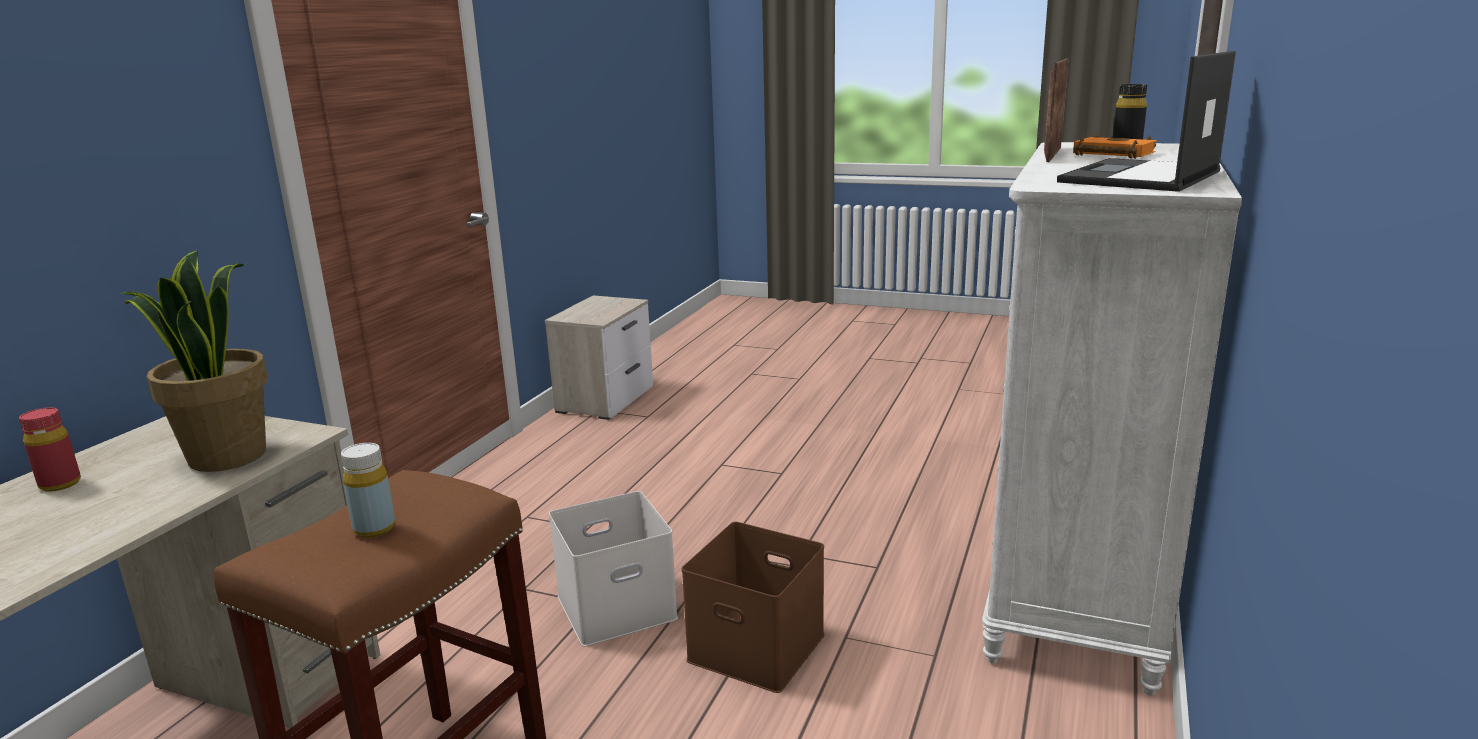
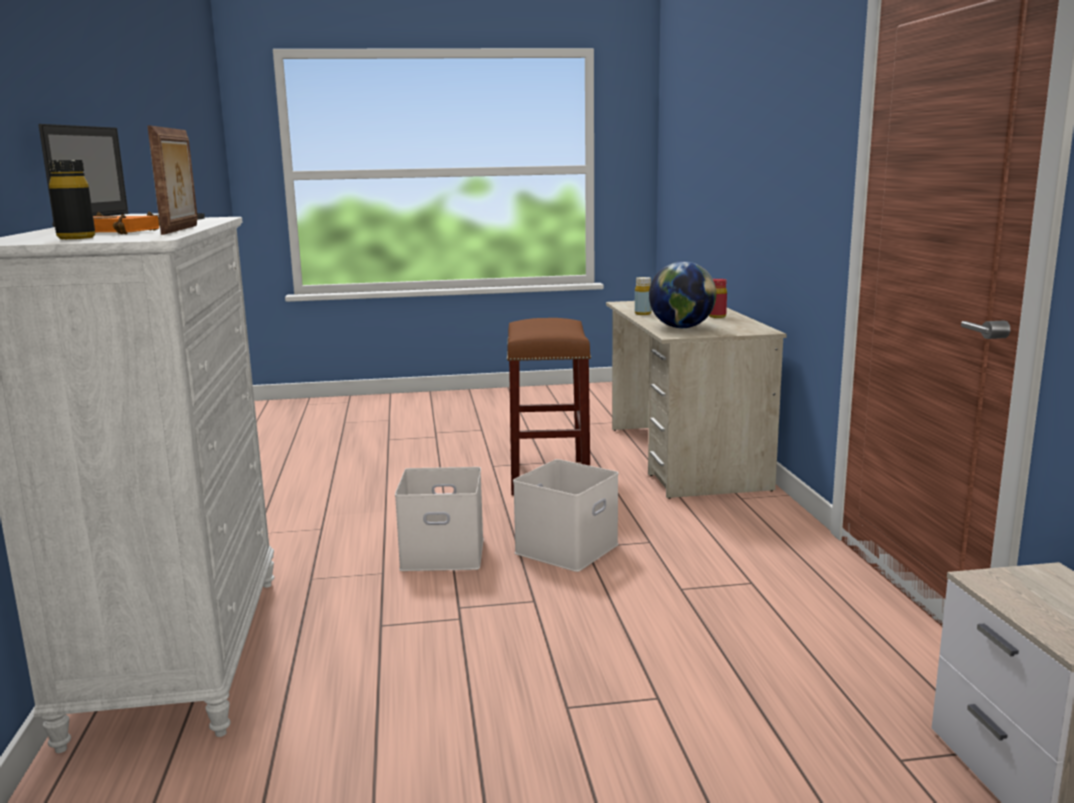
camera: 150 degrees right, 5 degrees down
(226, 456) = (681, 327): potted plant -> globe
(374, 528) = (542, 327): yellow bottle -> yellow bottle (643, 314)
(753, 648) = (445, 552): brown storage box -> white storage box

